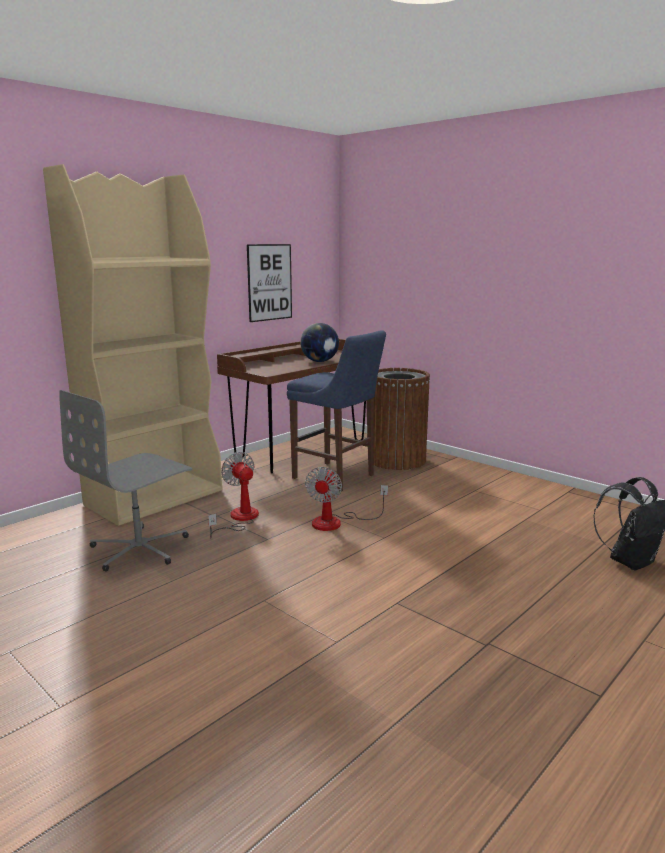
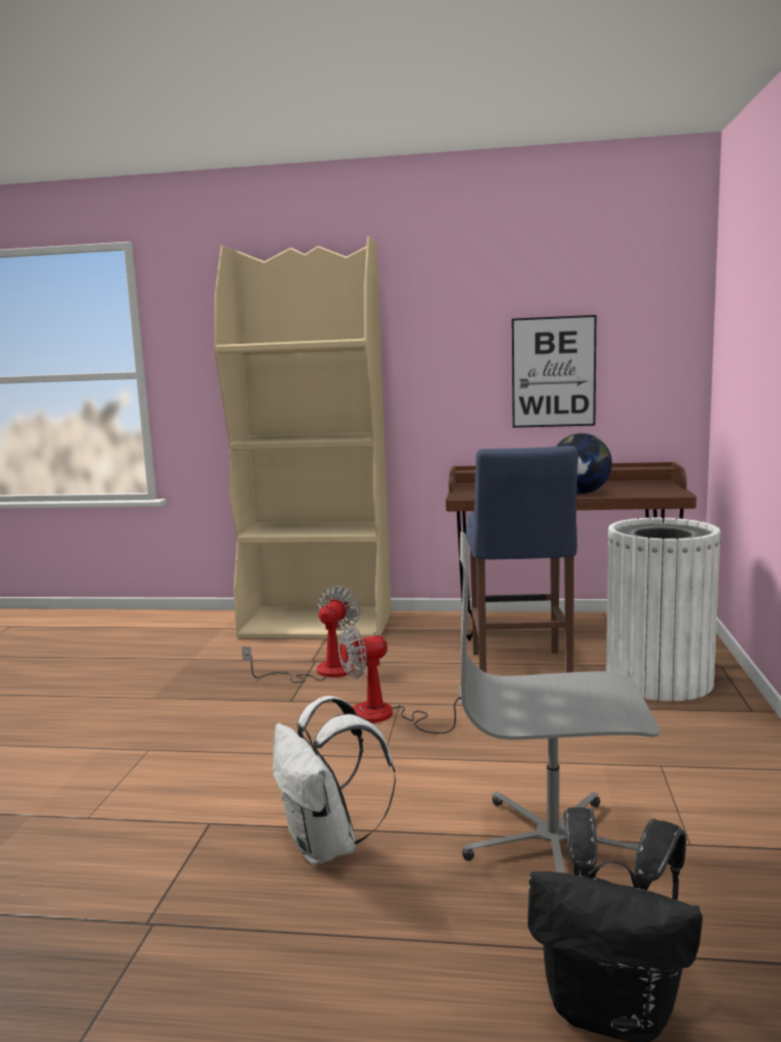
camera: 55 degrees right, 5 degrees down
(140, 548) = (201, 663): grey office chair -> grey office chair (554, 845)
(396, 460) = (659, 680): brown trash can -> white trash can
(462, 578) = (328, 847): none -> white backpack

